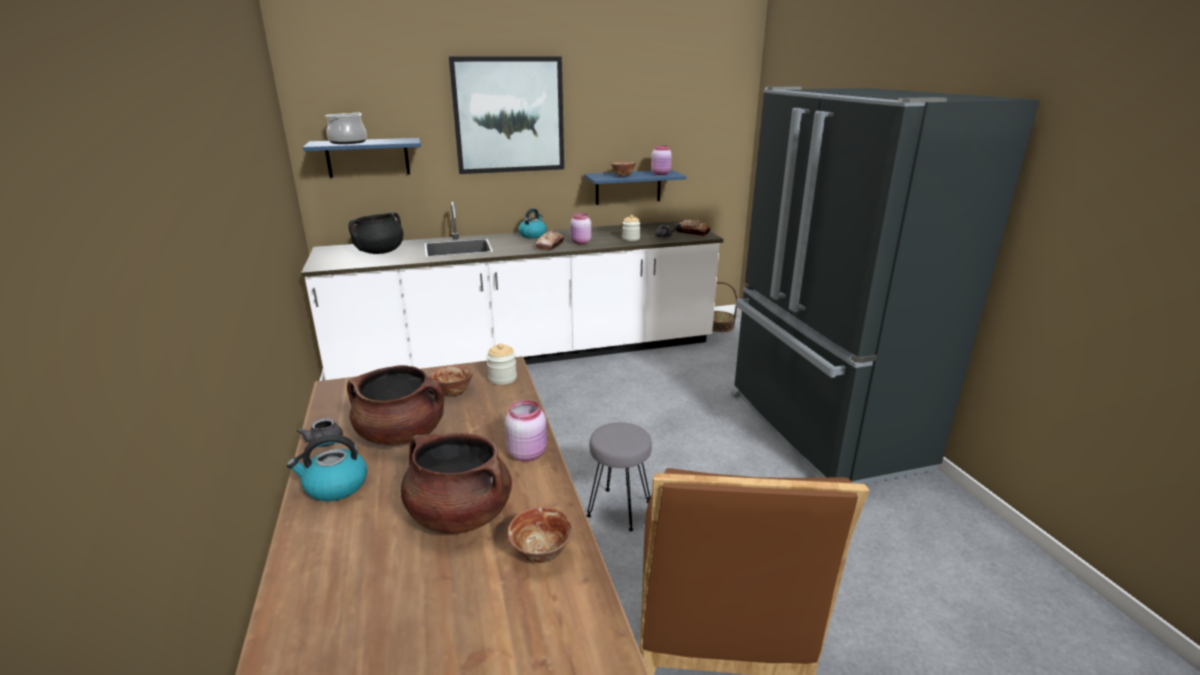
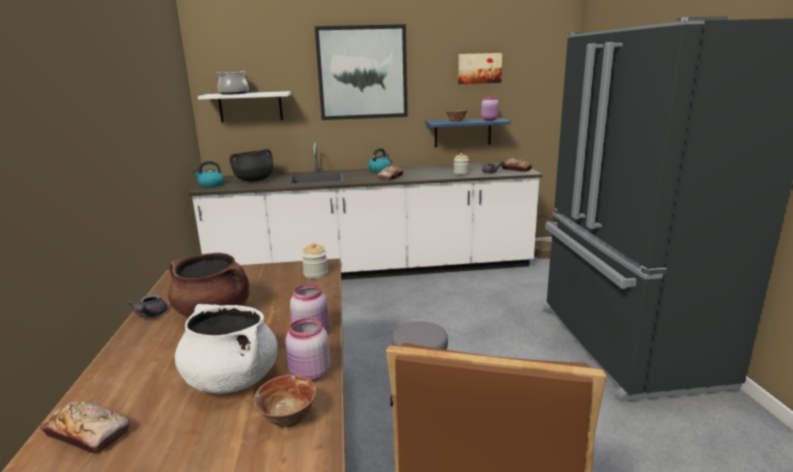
camera: 10 degrees right, 5 degrees down
(323, 591) = (88, 433): none -> bread
(335, 486) = (141, 349): kettle -> kettle (211, 185)
(368, 157) = (250, 107): blue shelf -> white shelf
(453, 392) = (270, 282): bowl -> none
(459, 515) = (231, 379): brown cooking pot -> white cooking pot
(580, 242) = (417, 175): pink jar -> pink jar (309, 375)
(647, 111) = (479, 68): none -> picture

